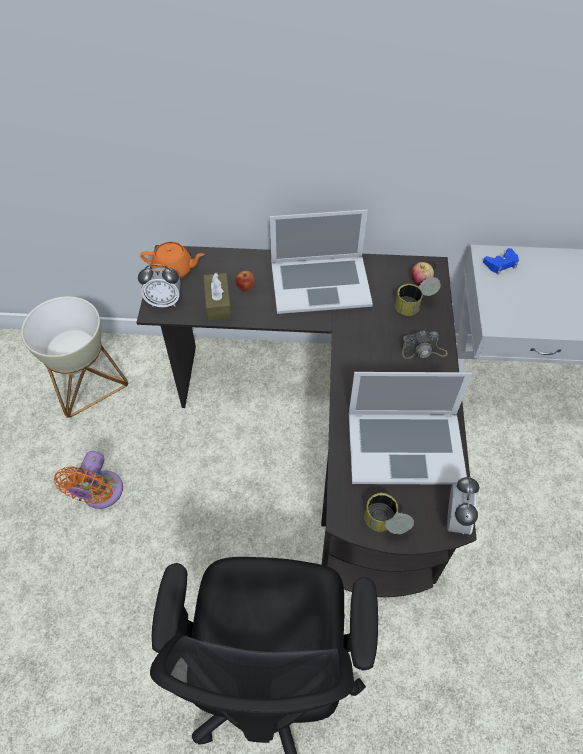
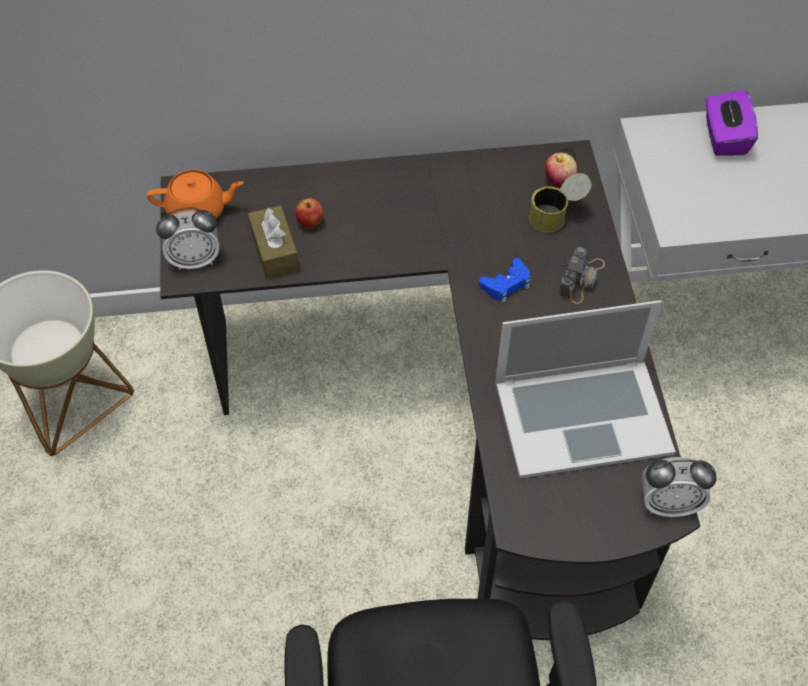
camera: 10 degrees left, 0 degrees up
(100, 494) = (128, 562): orange fan -> none
(320, 283) = (417, 202): laptop -> none
(385, 524) = (576, 526): can -> none
(423, 350) = (581, 279): camera -> camera turned 45 degrees counterclockwise
(455, 519) = (668, 503): alarm clock -> alarm clock turned 90 degrees clockwise
(501, 264) = (667, 141): blue game controller -> blue game controller (506, 284)
(542, 266) = (724, 137): none -> purple tissue box

